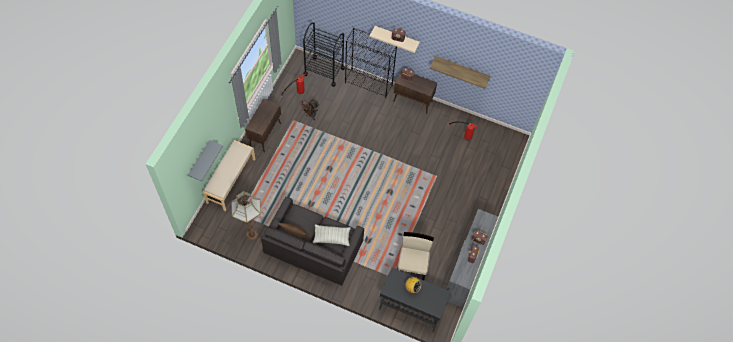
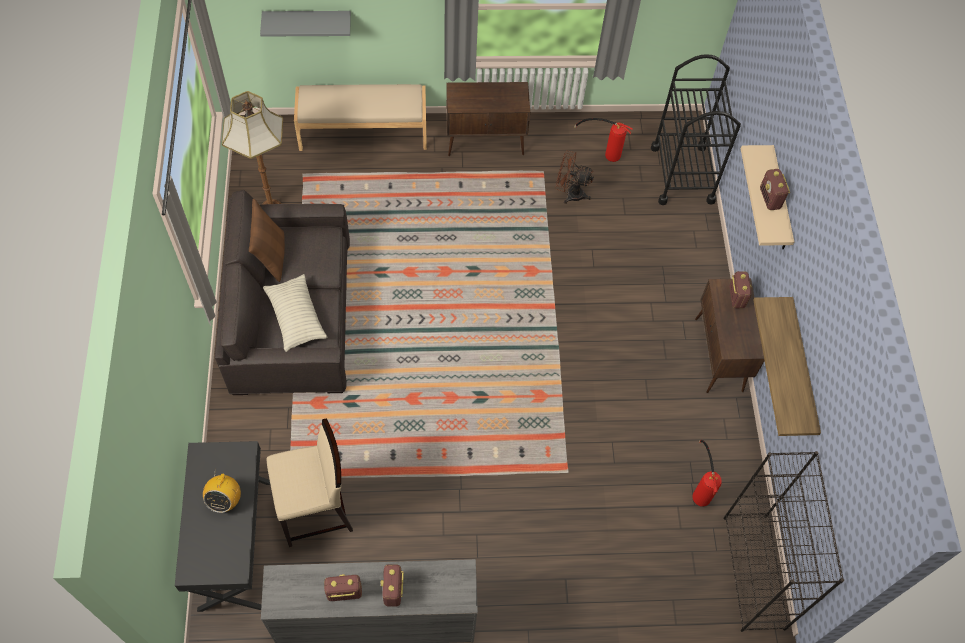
camera: 65 degrees right, 0 degrees up
(369, 84) = (706, 259): black bookcase -> black bookcase (754, 573)

